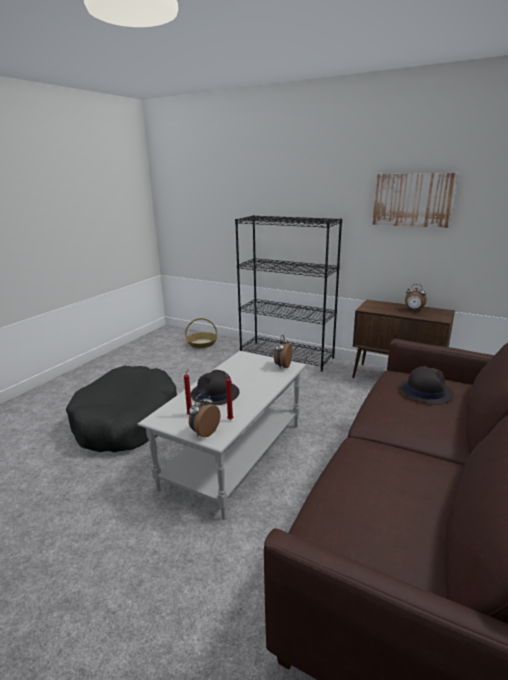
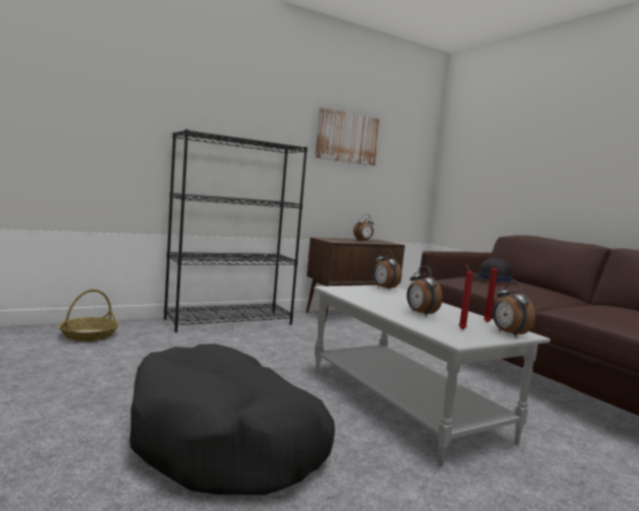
camera: 60 degrees left, 15 degrees down
(215, 394) = (420, 313): black hat -> alarm clock

